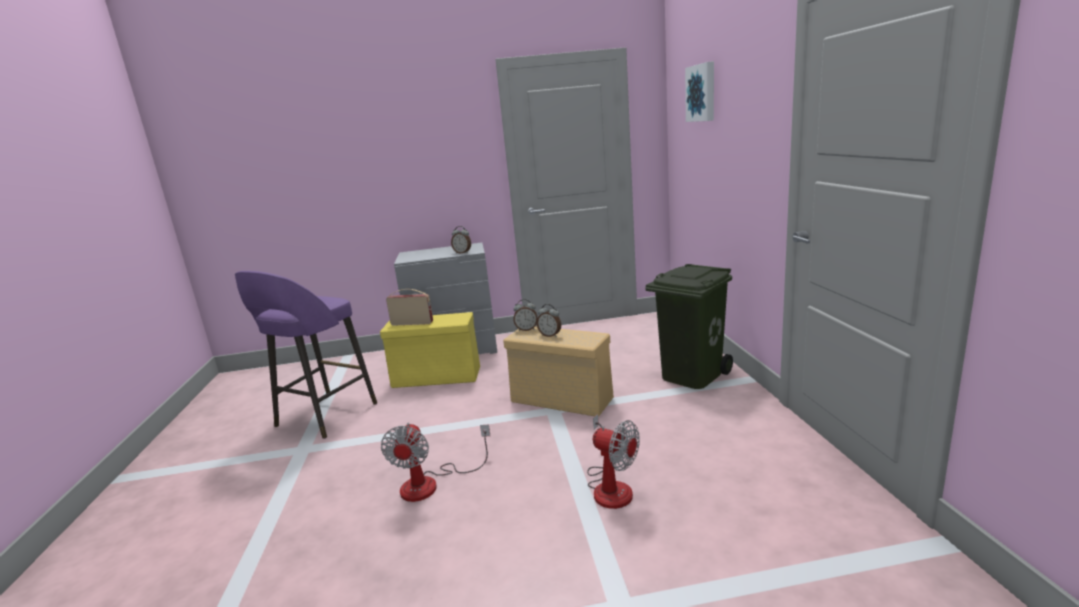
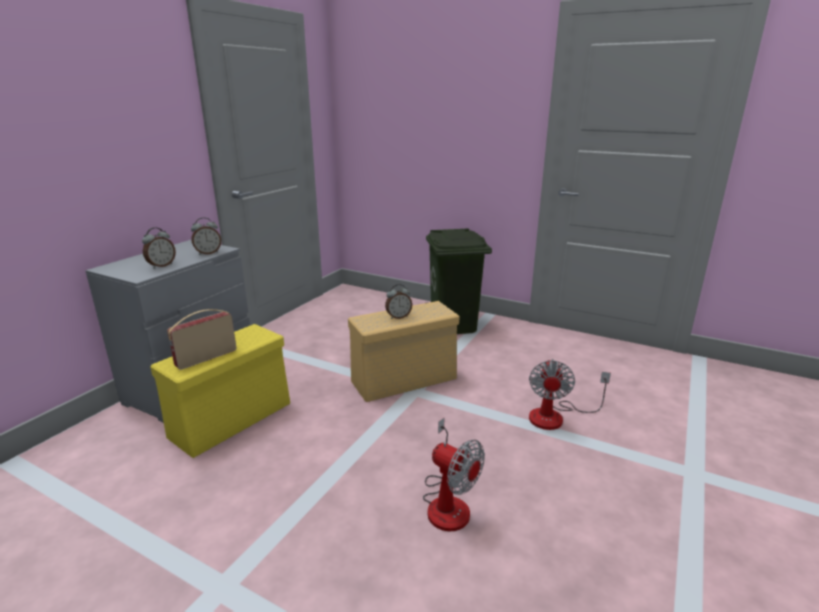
camera: 55 degrees left, 5 degrees up
(324, 416) = (160, 539): purple stool -> none
(526, 329) = (364, 319): alarm clock -> alarm clock (161, 265)
(610, 486) = (556, 416): fan -> fan turned 120 degrees clockwise
(702, 93) = (407, 73): picture -> none

